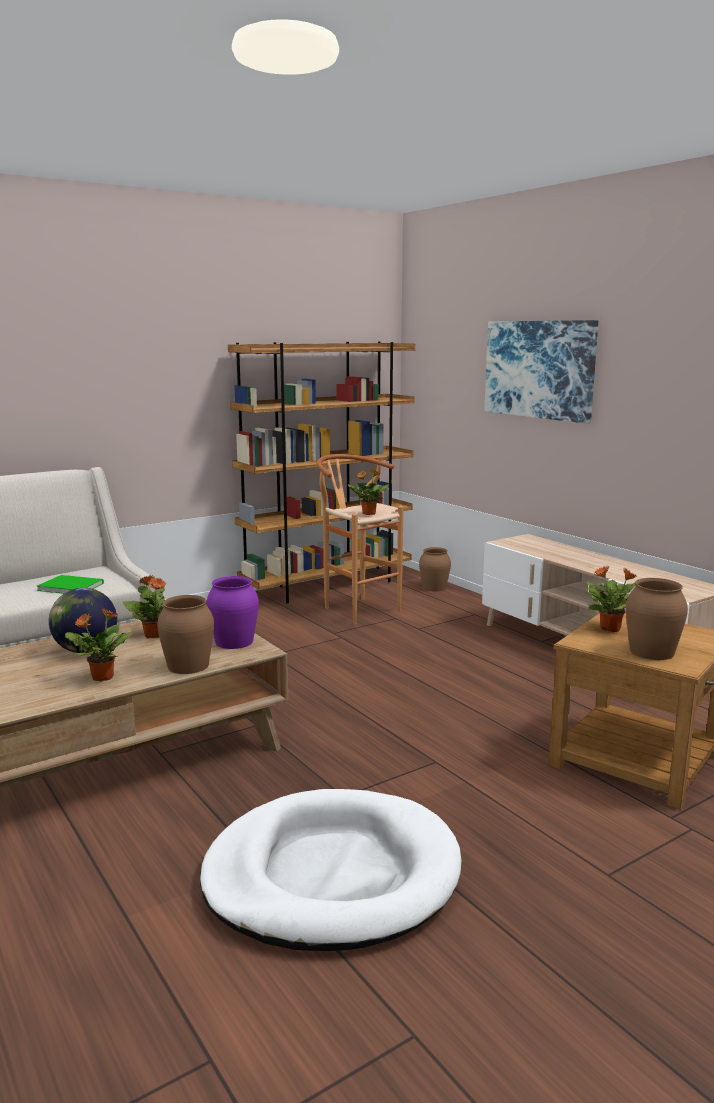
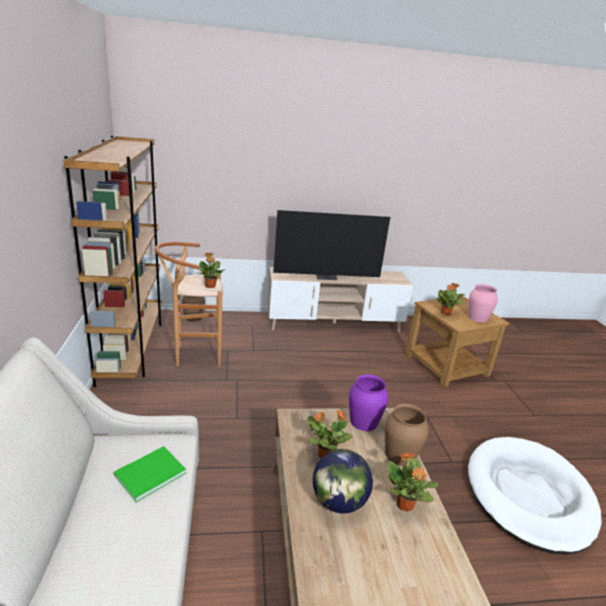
camera: 65 degrees left, 10 degrees up
(539, 369) = (273, 162): picture -> none
(570, 558) = (326, 277): none -> television
(652, 652) = (478, 317): brown vase -> pink vase

